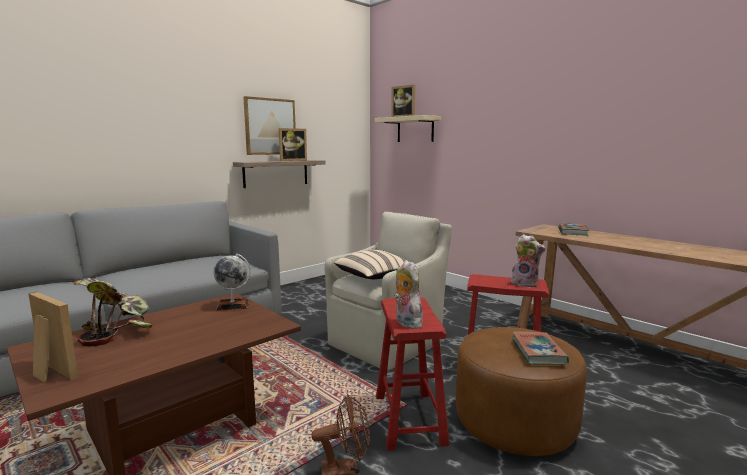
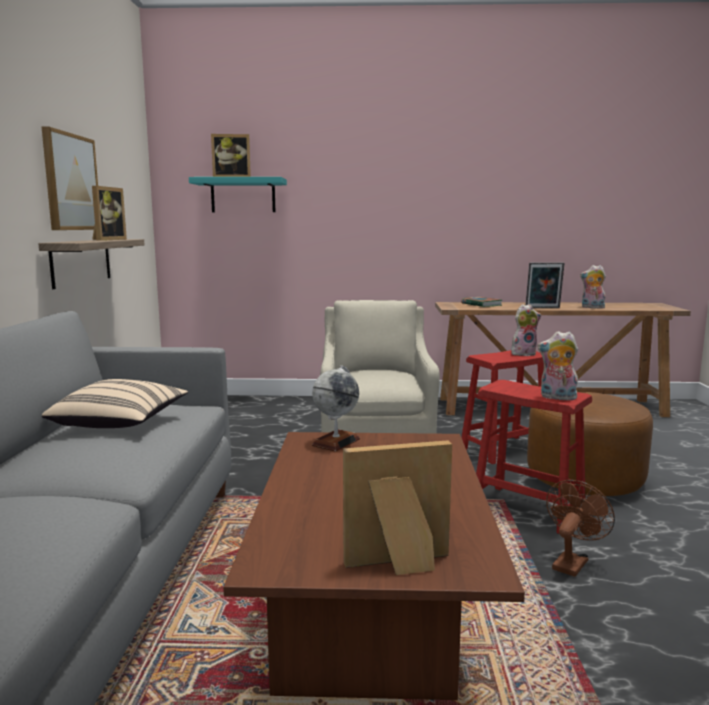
camera: 45 degrees left, 0 degrees up
(116, 330) = (302, 508): potted plant -> none
(375, 277) = (381, 379): beige pillow -> beige pillow (120, 423)
(415, 129) = (243, 196): beige shelf -> turquoise shelf
(538, 351) = (612, 401): book -> none
(623, 244) = (543, 308): none -> picture frame
(689, 253) = (592, 307): none -> plush toy

